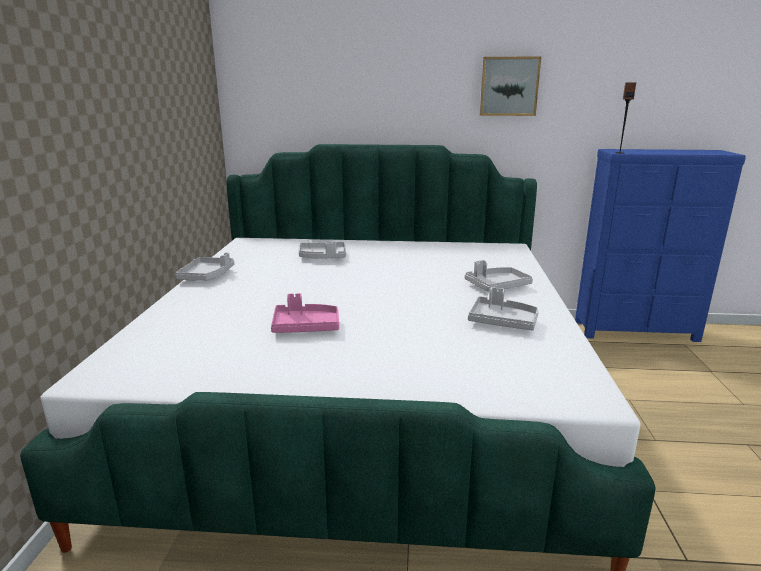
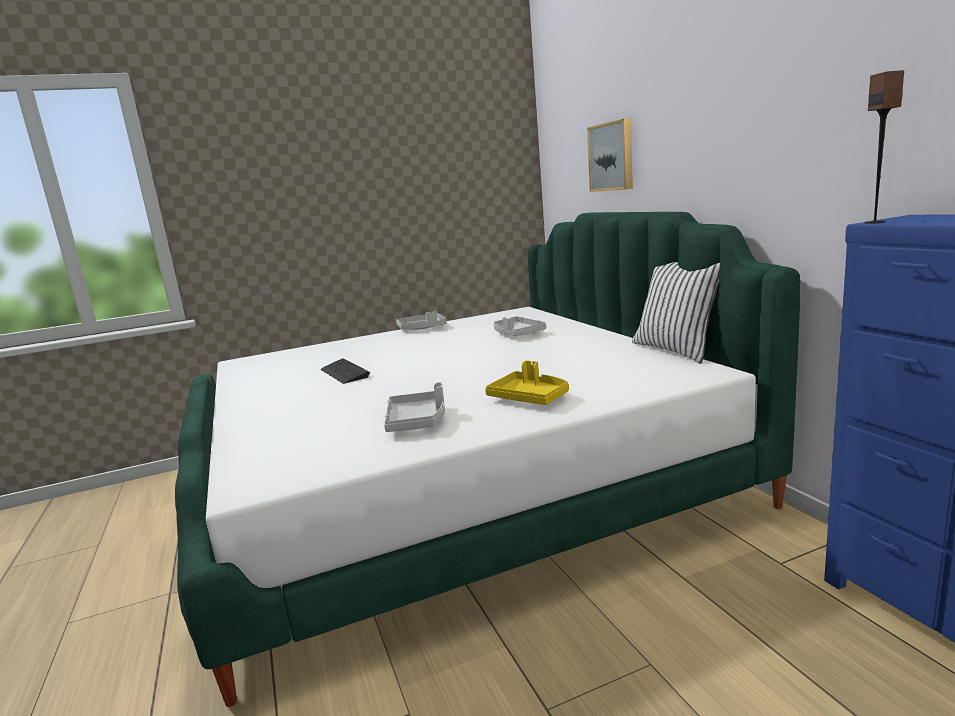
camera: 65 degrees right, 5 degrees down
(305, 327) = (344, 373): pink tray -> keyboard
(456, 241) = (677, 350): none -> white pillow
(497, 286) = (529, 398): grey tray -> yellow tray
(509, 86) = (767, 114): picture -> picture (612, 156)

